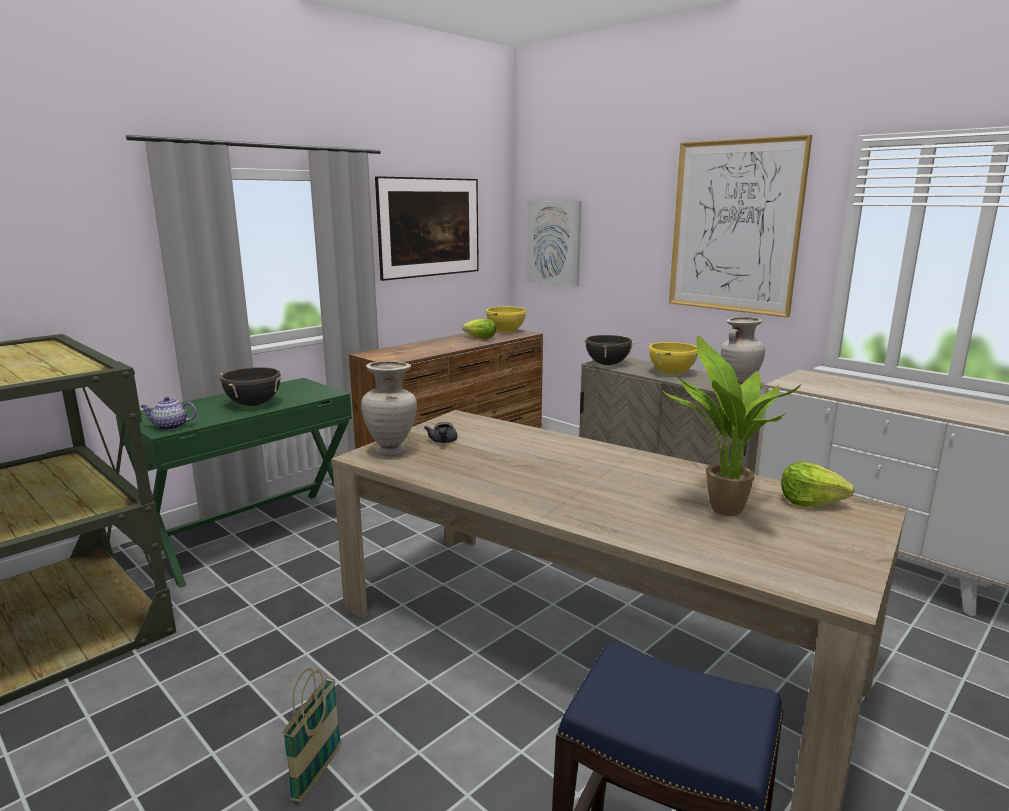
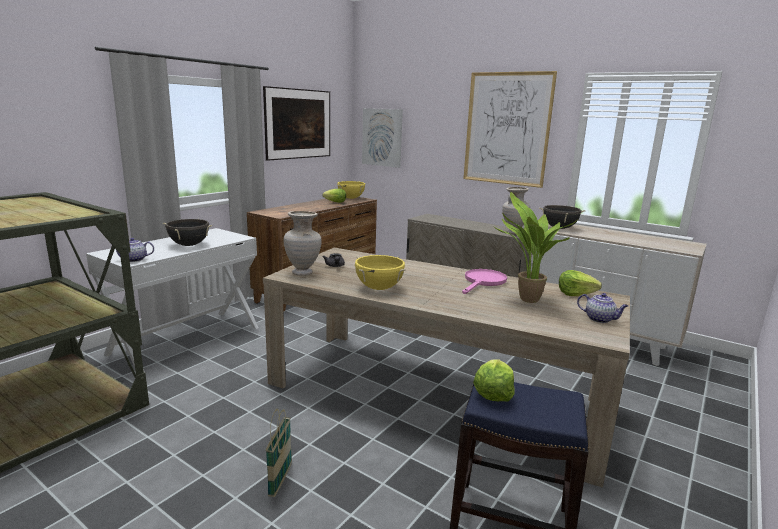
camera: 10 degrees left, 0 degrees up
(254, 535) = (186, 340): green console table -> white console table
(607, 364) = (425, 219): black cooking pot -> black cooking pot (559, 228)
(620, 682) = (493, 393): none -> lettuce
(661, 475) = (483, 282): none -> pink frying pan
(671, 373) = (468, 224): yellow cooking pot -> yellow cooking pot (379, 288)
(839, 553) = (600, 319): none -> teapot

